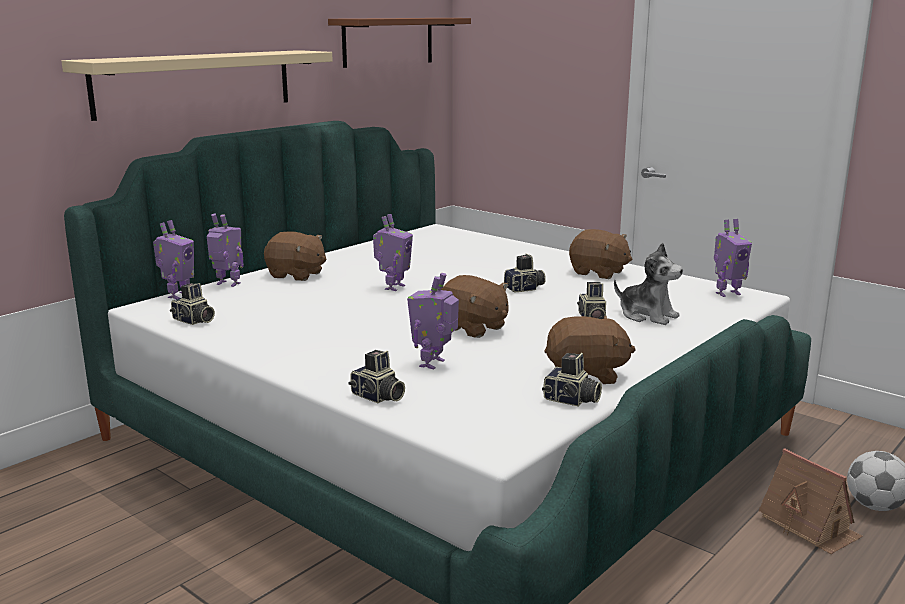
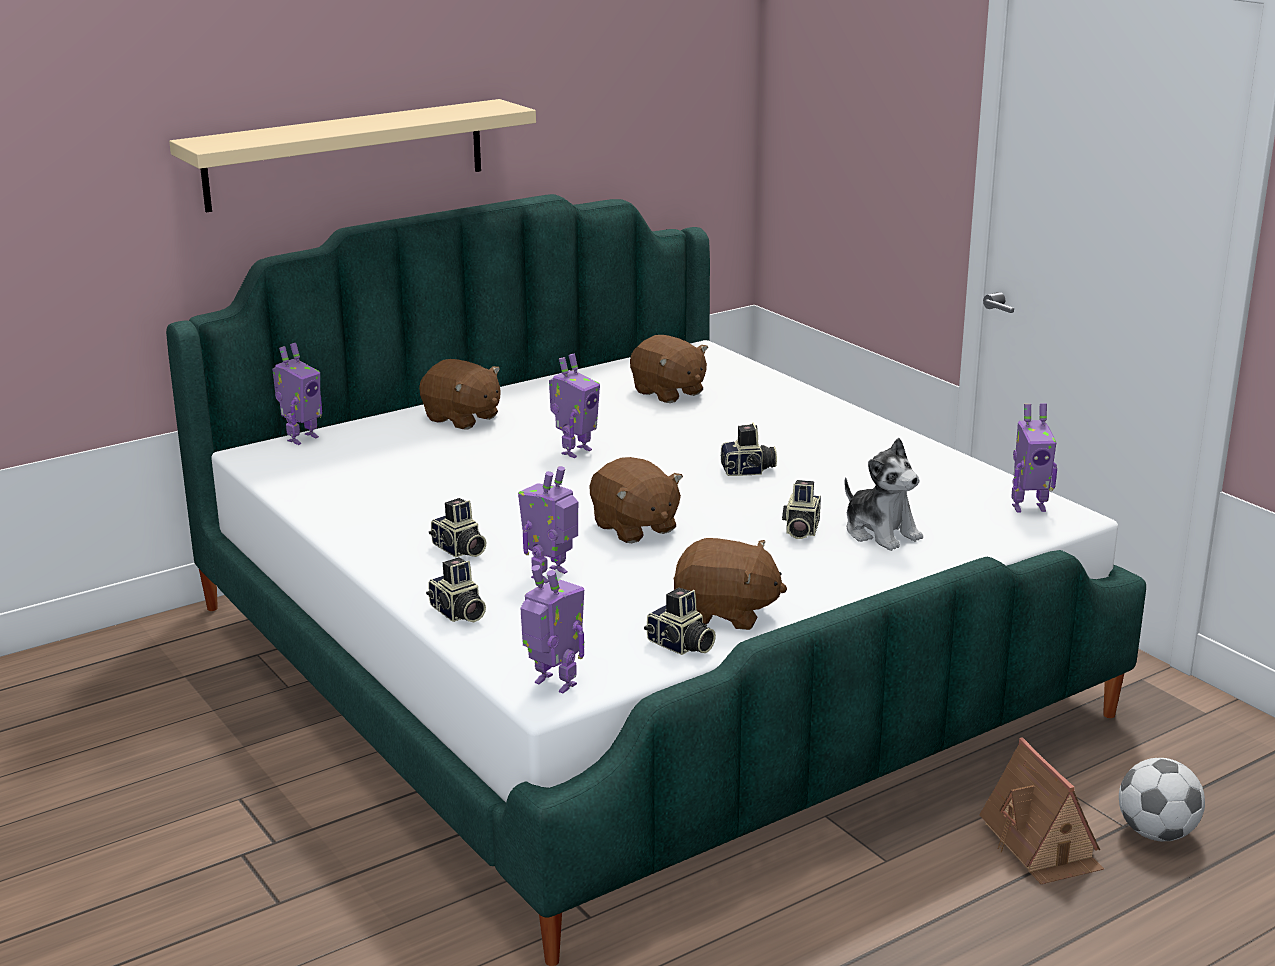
camera: 15 degrees right, 5 degrees up
(193, 321) = (302, 480): camera -> camera (459, 550)
(227, 284) = (369, 426): toy robot -> toy robot (554, 684)
(388, 41) = (646, 73): brown shelf -> none
(598, 273) = (873, 453): brown plush toy -> brown plush toy (668, 393)

